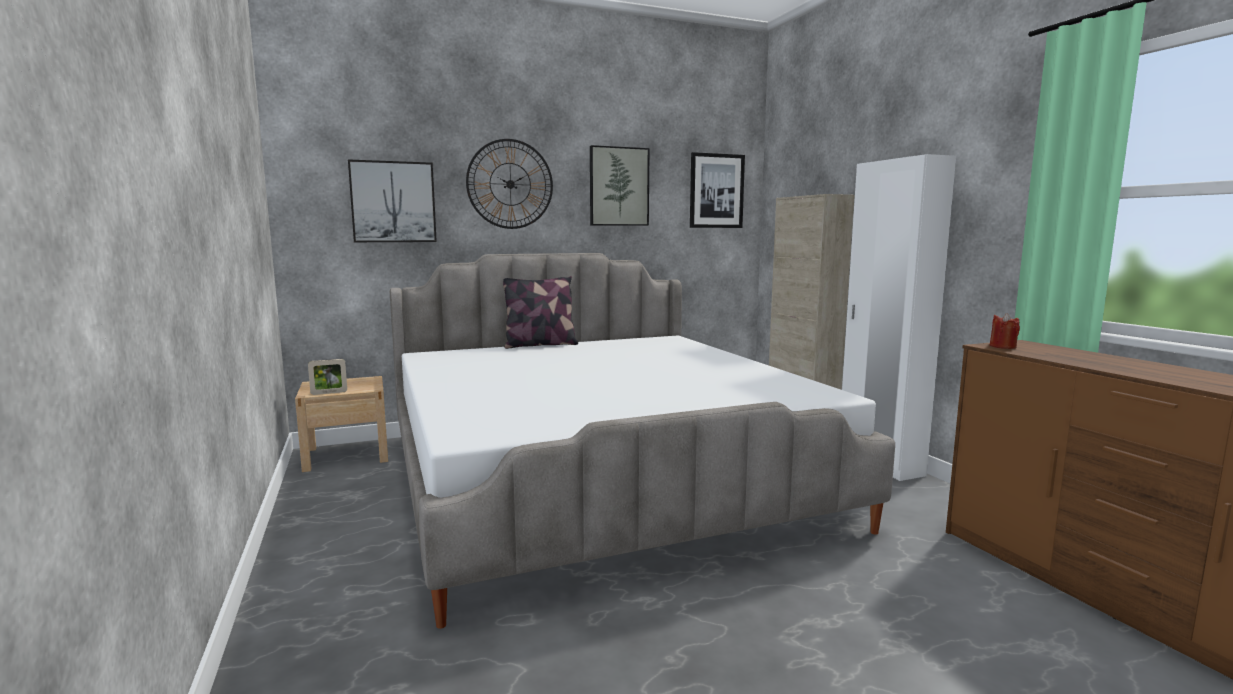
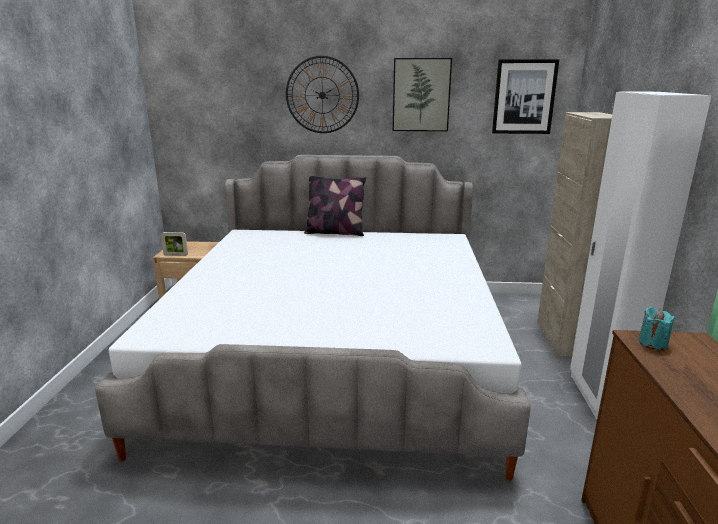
camera: 25 degrees right, 10 degrees up
(393, 202) = (231, 111): picture -> none
(1002, 346) = (652, 343): red candle -> turquoise candle

